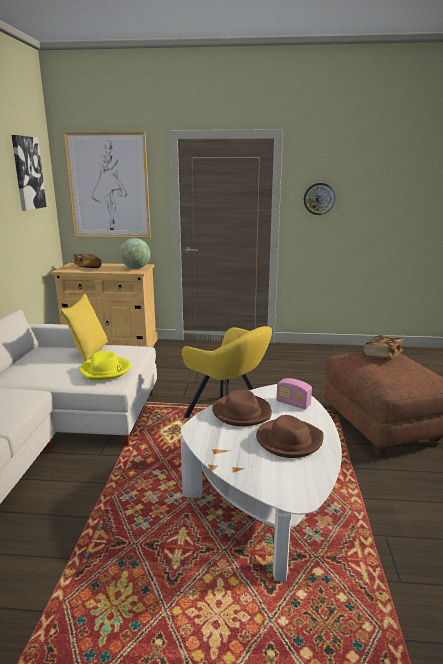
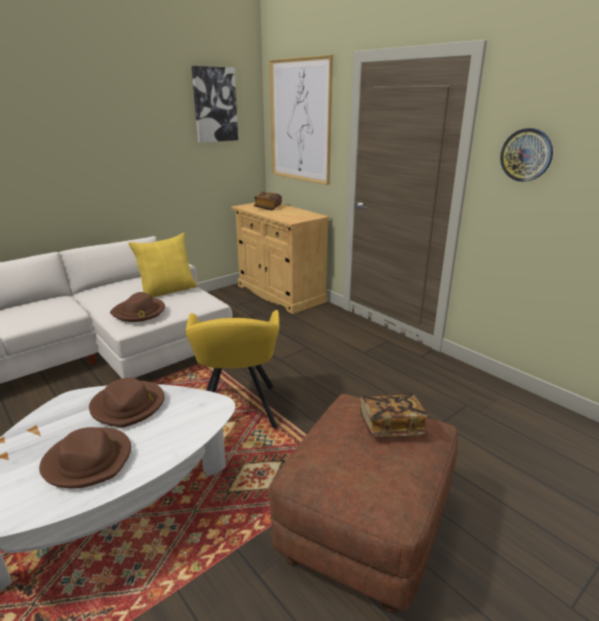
camera: 45 degrees right, 5 degrees up
(105, 370) = (139, 312): yellow hat -> brown hat
(135, 268) = (300, 217): globe -> none
(293, 404) = (183, 425): radio -> none

